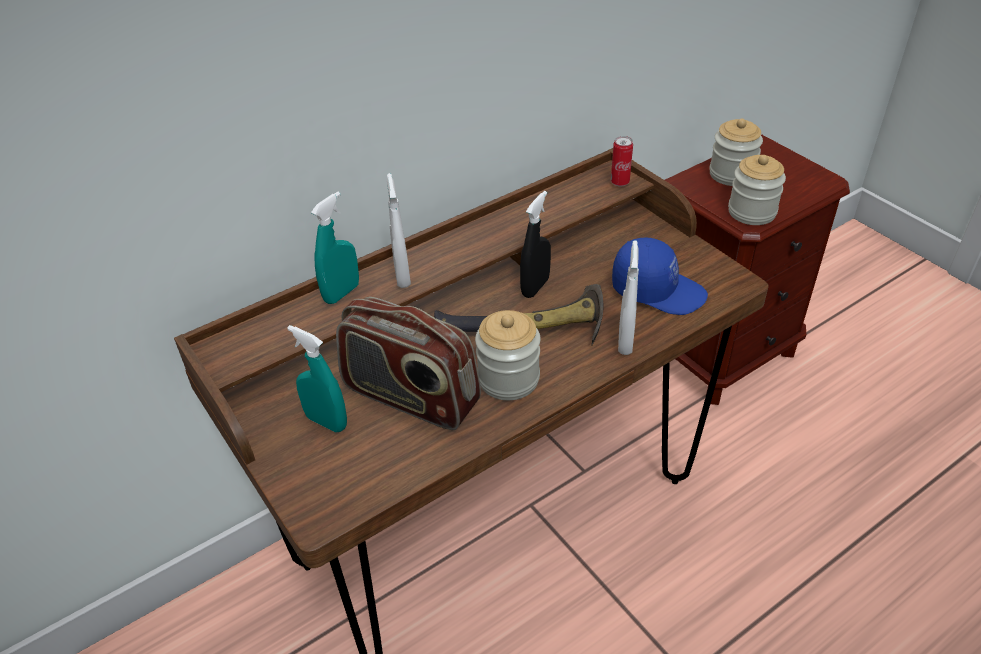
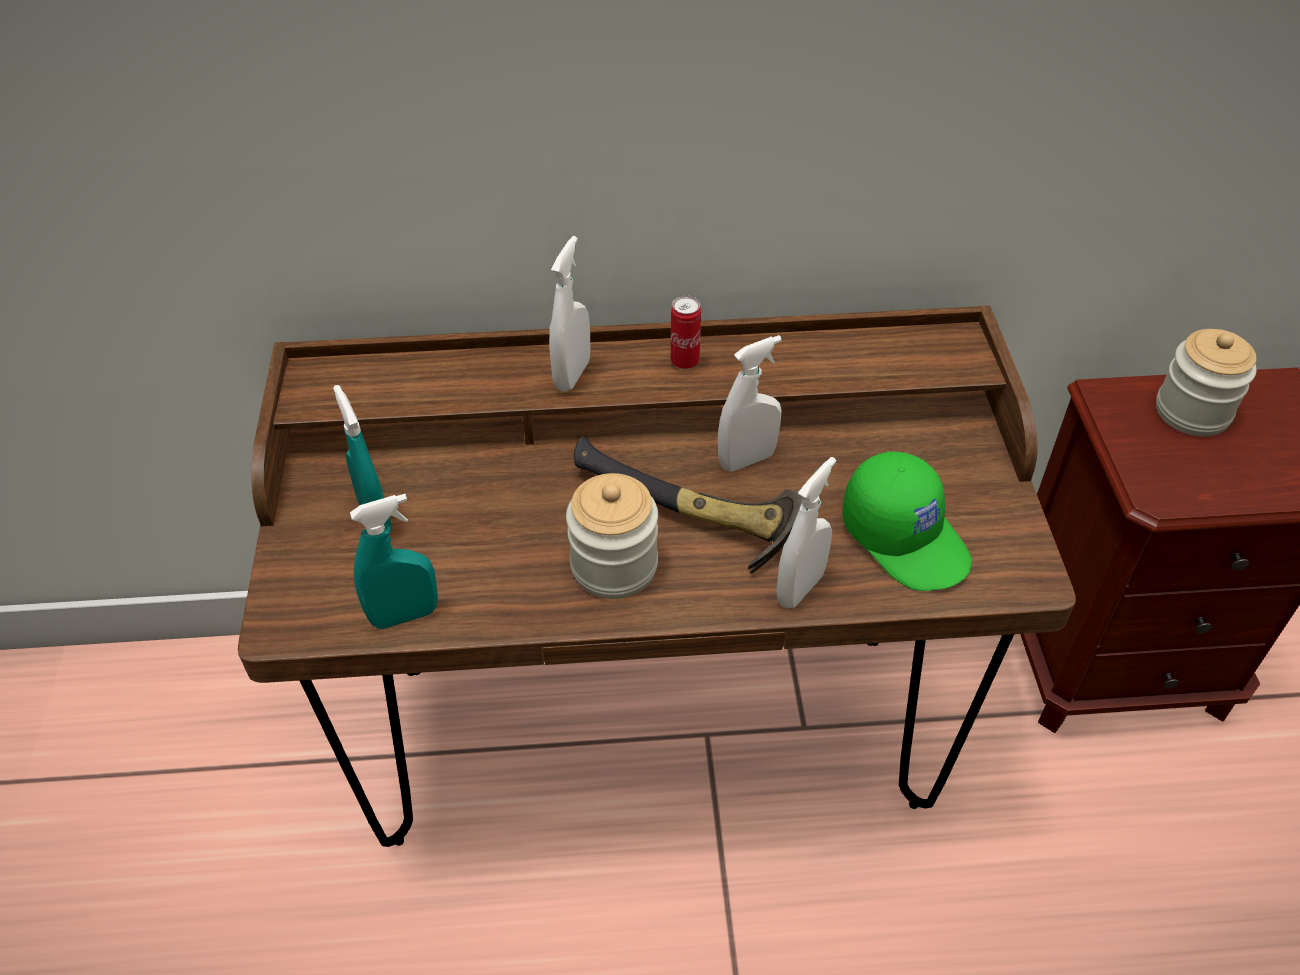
camera: 30 degrees right, 5 degrees up
(342, 293) = (489, 366): turquoise spray bottle -> turquoise spray bottle (404, 615)
(410, 397) = (485, 533): radio -> none
(535, 287) = (747, 460): black spray bottle -> white spray bottle
(620, 182) = (958, 360): can -> can (685, 361)
(658, 290) = (906, 537): blue cap -> green cap
(752, 212) = (1173, 482): jar -> none

